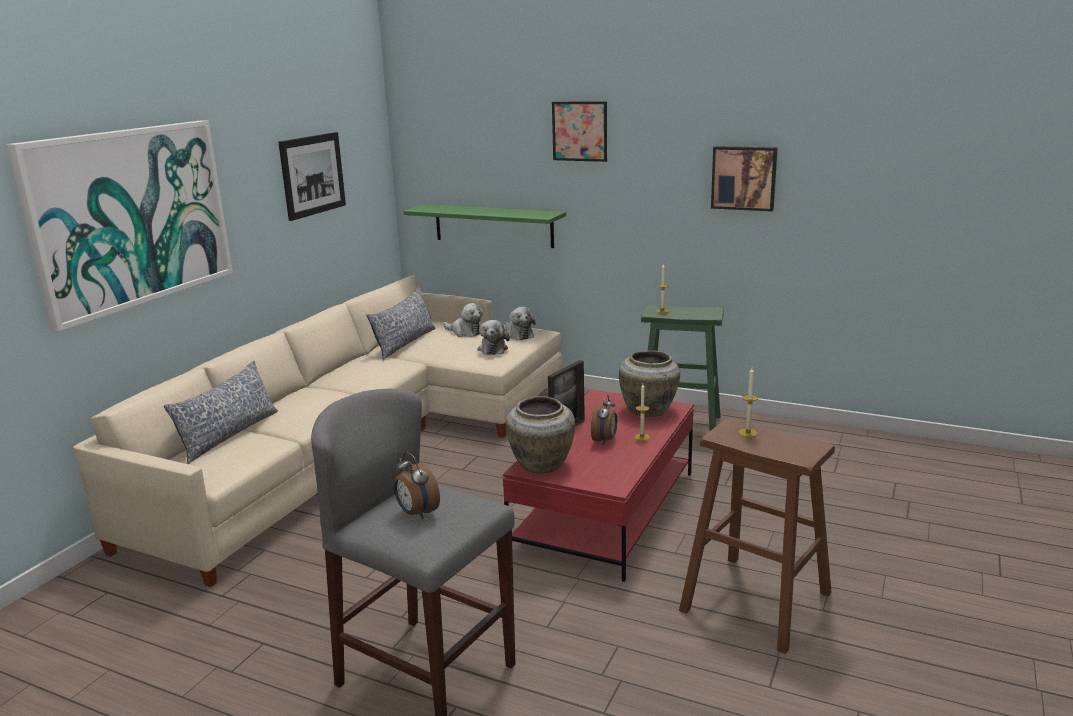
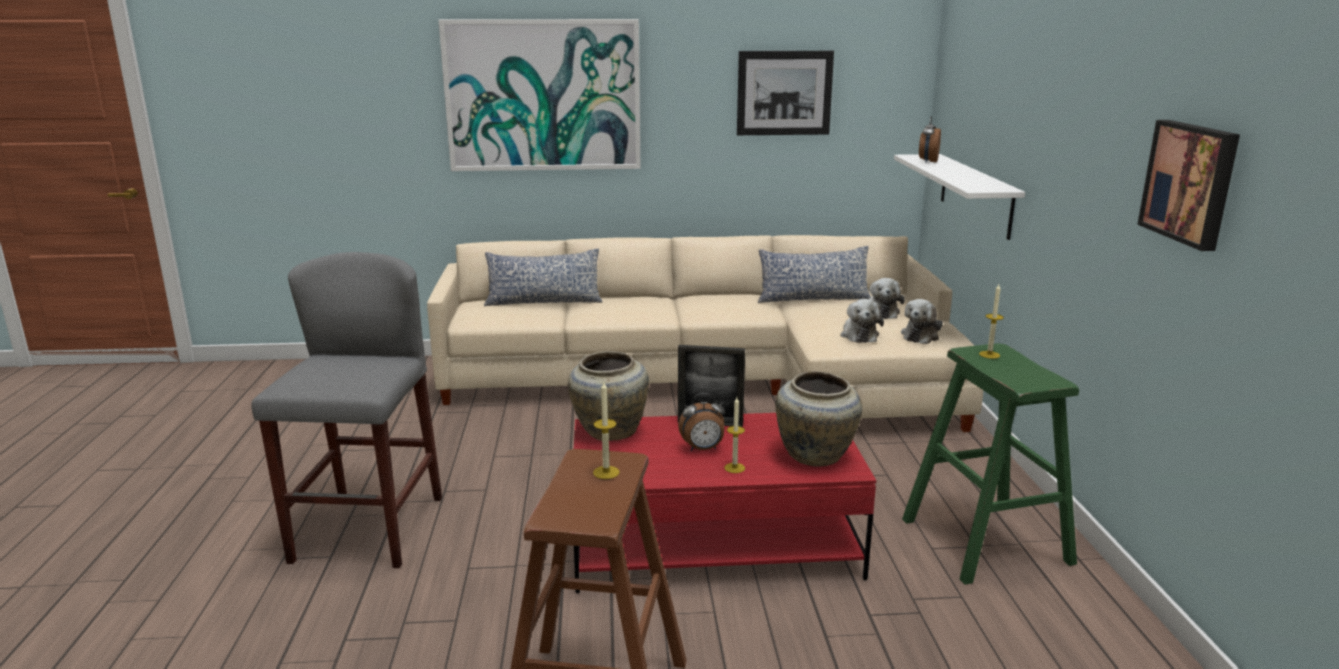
camera: 60 degrees right, 0 degrees up
(416, 513) = (336, 368): alarm clock -> alarm clock (927, 161)
(493, 225) = (975, 194): green shelf -> white shelf
(493, 348) = (859, 335): plush toy -> plush toy turned 60 degrees counterclockwise
(579, 131) = (1052, 76): picture -> none

